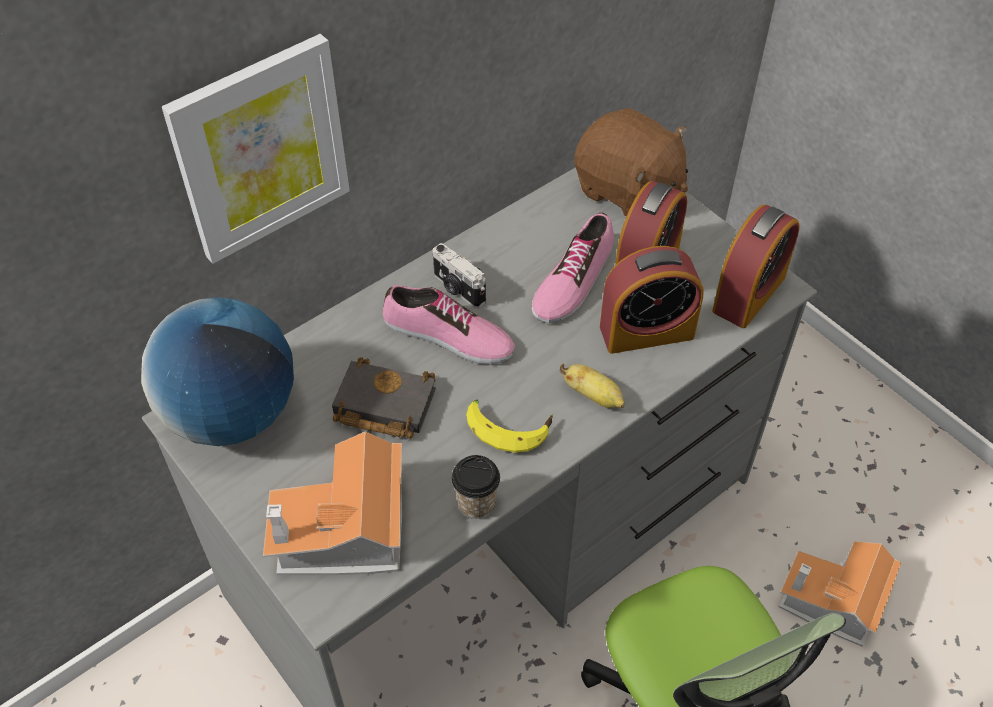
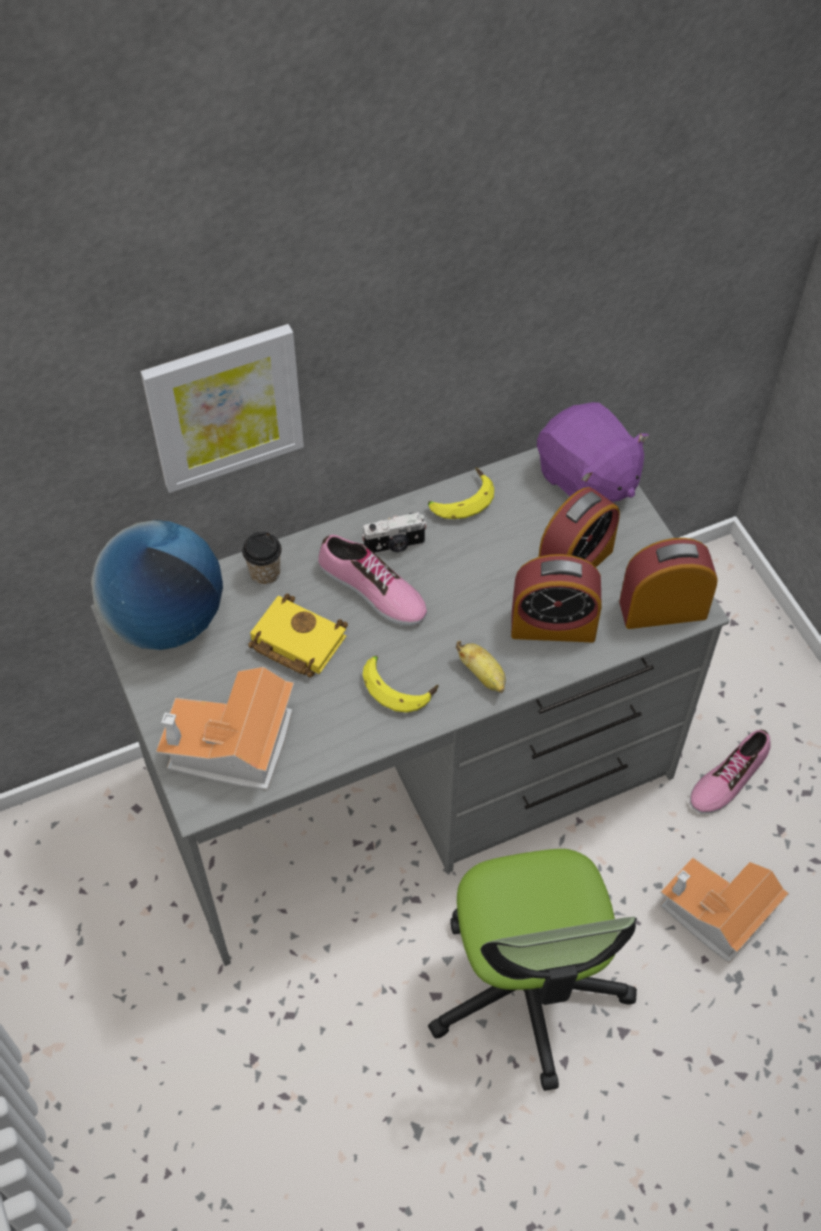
camera: 15 degrees right, 5 degrees up
(381, 405) = (294, 641): black book -> yellow book
(458, 289) = (395, 546): camera -> camera turned 75 degrees counterclockwise
(476, 503) = (349, 748): cup -> cup (265, 573)
(509, 232) = (460, 499): none -> banana
(572, 280) = (502, 559): shoe -> shoe (728, 777)
(627, 190) = (586, 479): brown plush toy -> purple plush toy
(749, 294) = (663, 609): alarm clock -> alarm clock turned 150 degrees counterclockwise

